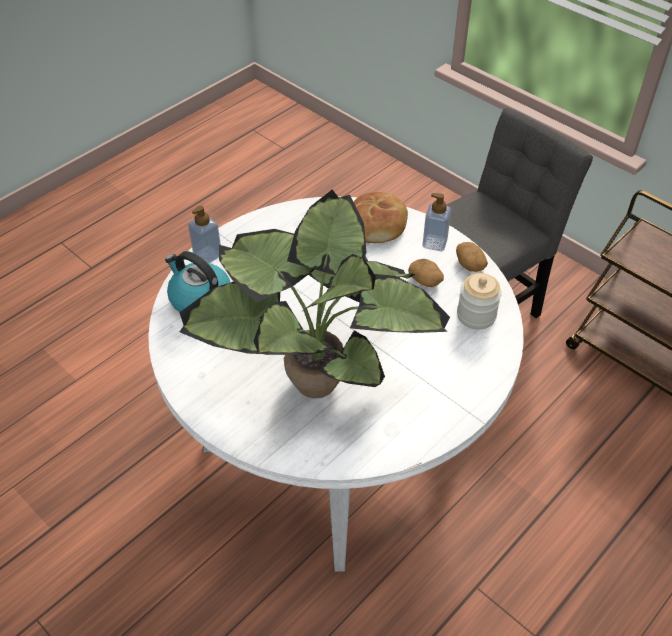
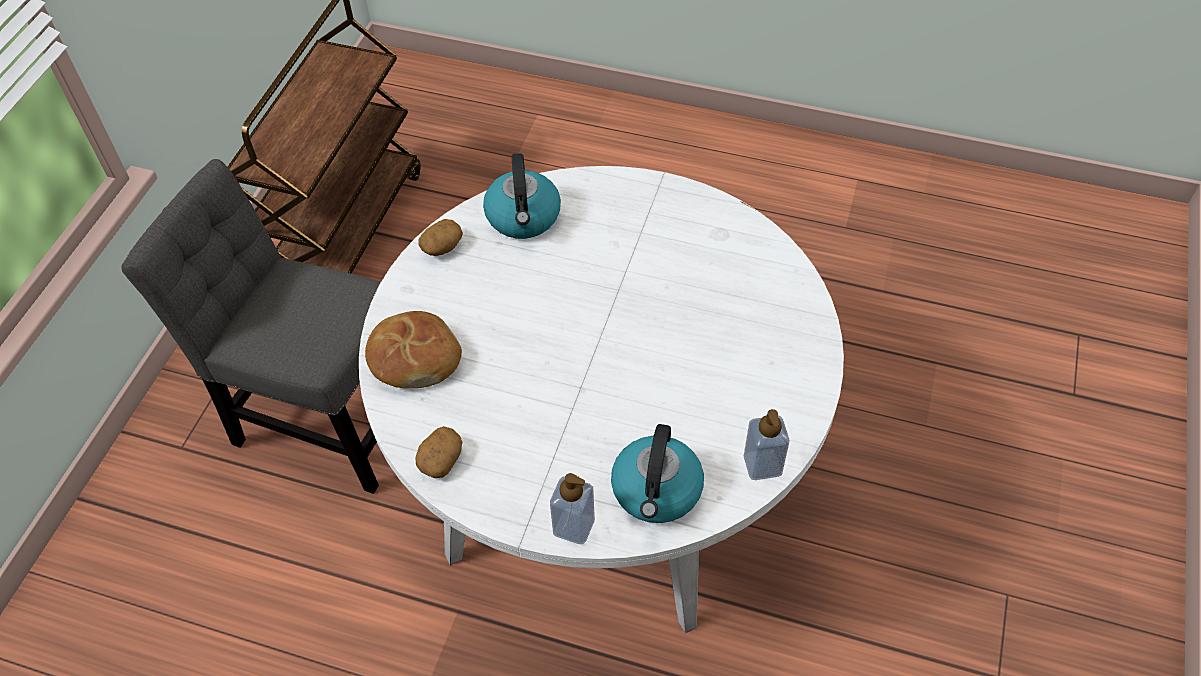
camera: 115 degrees left, 5 degrees up
(316, 375) = (694, 319): potted plant -> none
(425, 280) = (492, 276): potato -> potato (440, 459)
(434, 243) = (421, 289): soap dispenser -> soap dispenser (762, 465)
(476, 315) = (524, 217): jar -> kettle

